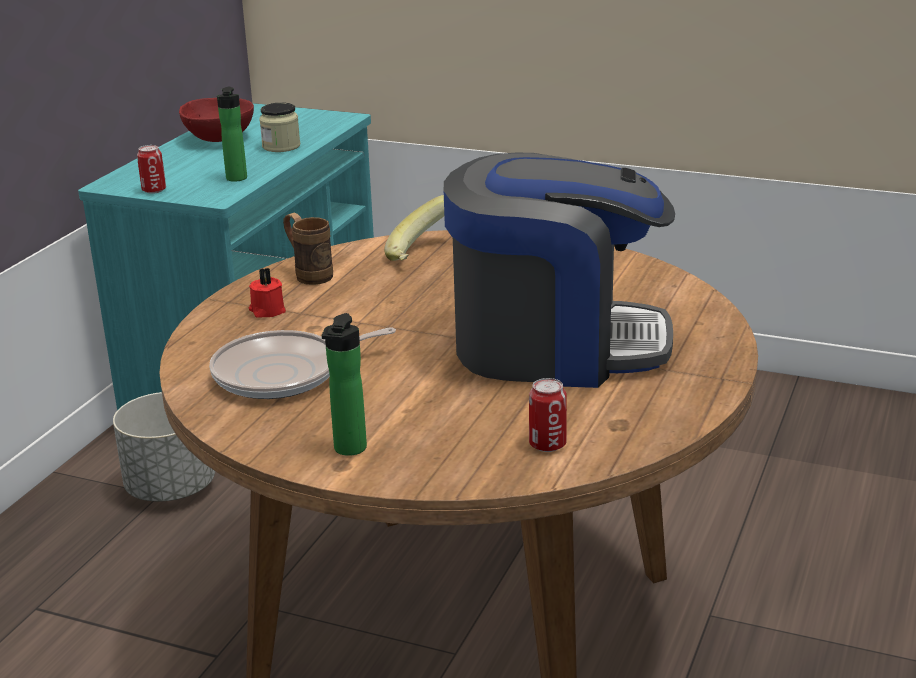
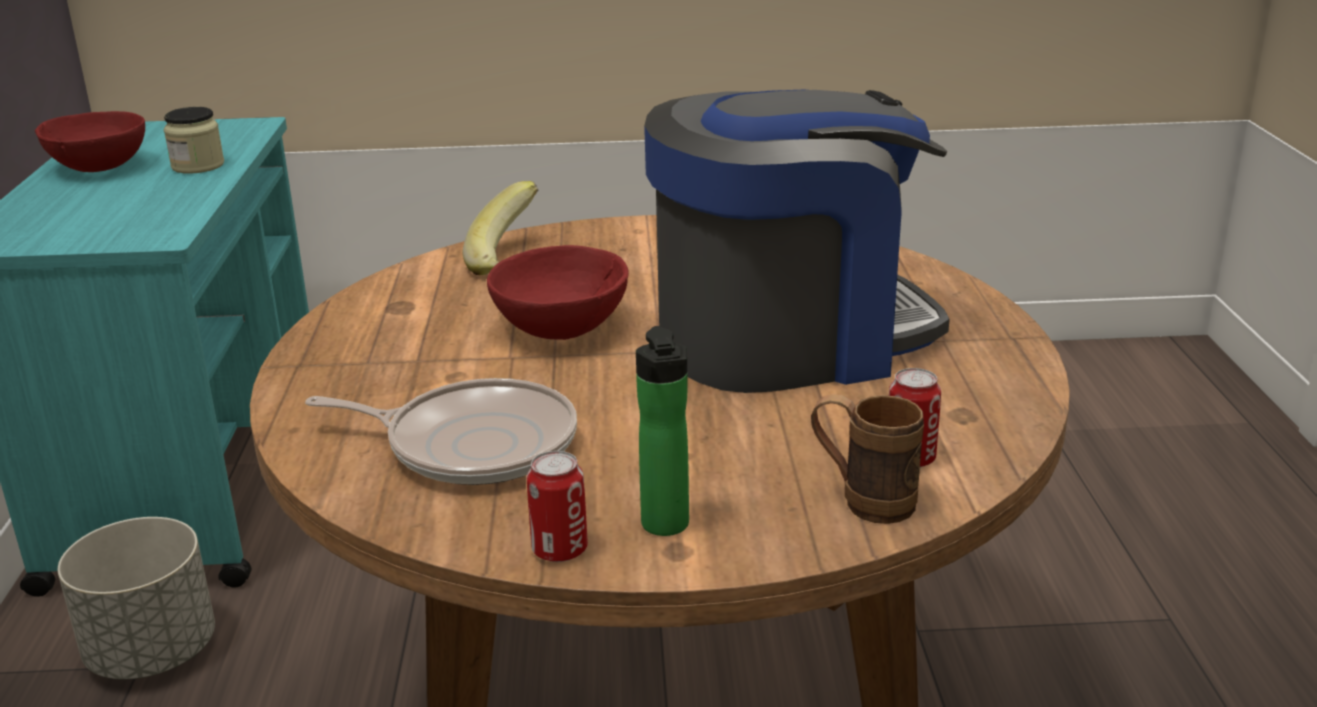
camera: 25 degrees left, 0 degrees up
(154, 190) = (56, 241): can -> can (559, 550)
(236, 179) = (169, 212): bottle -> none
(267, 311) = (367, 367): red candle -> none
(284, 374) = (473, 444): frying pan -> frying pan turned 120 degrees counterclockwise
(308, 274) = (382, 311): brown mug -> brown mug (862, 501)
(410, 309) = (562, 328): none -> red bowl

